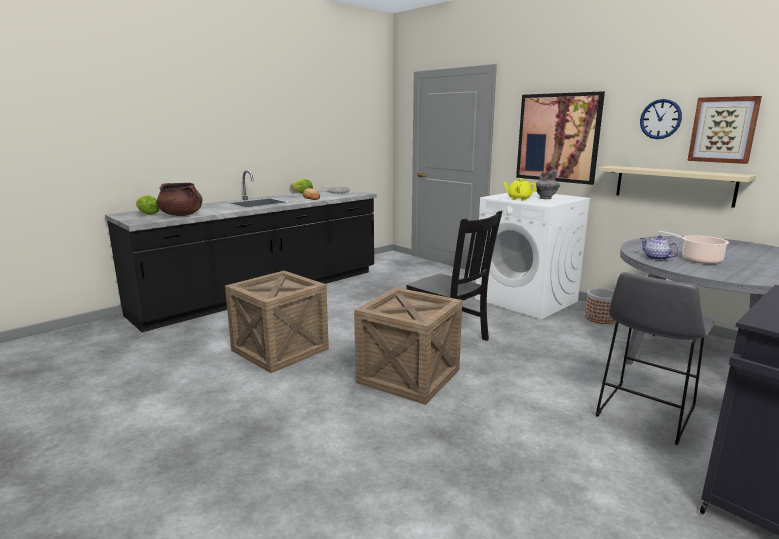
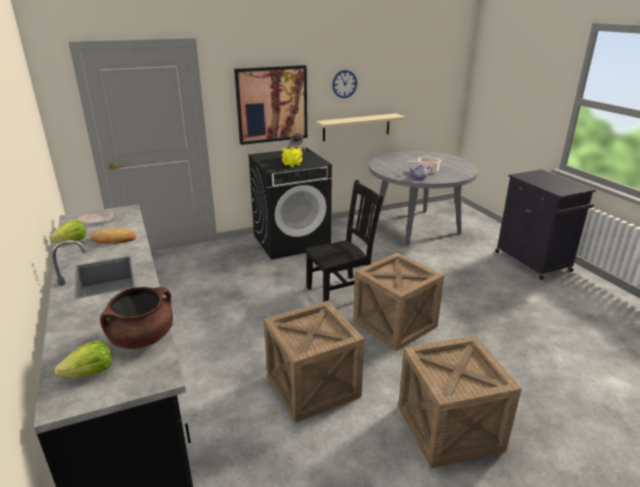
camera: 70 degrees left, 10 degrees up
(233, 427) = (449, 427): none -> crate
(526, 300) = (291, 241): white washing machine -> black washing machine
(600, 318) = (343, 229): planter -> none
(643, 414) = (463, 261): grey stool -> none
(723, 130) = (378, 88): picture -> none

